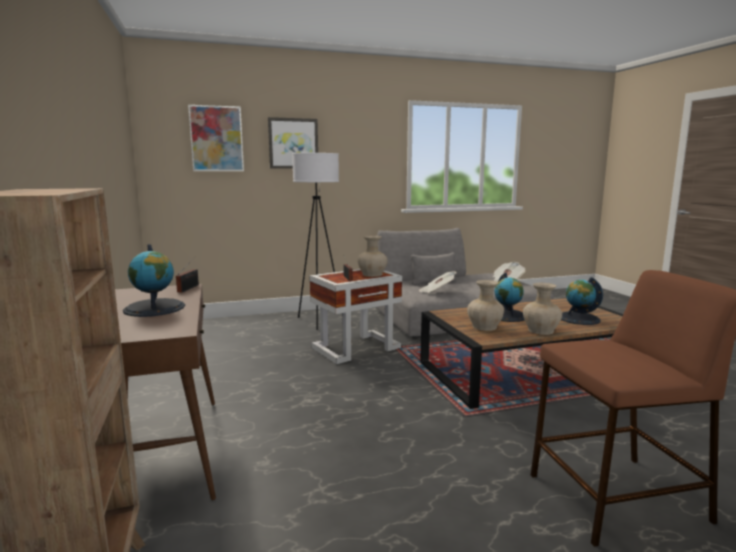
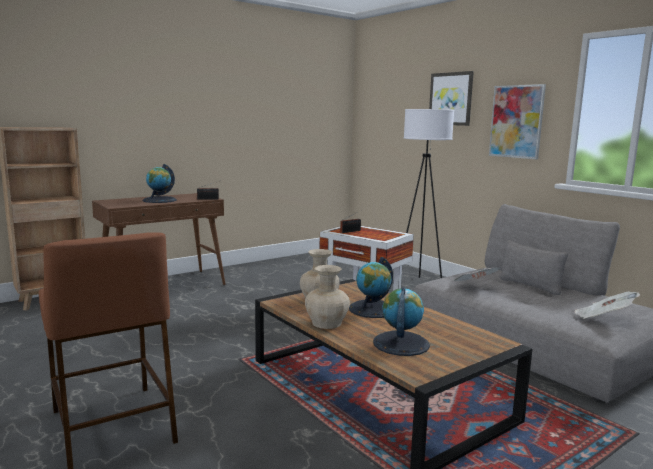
camera: 70 degrees right, 0 degrees up
(216, 139) = (397, 97): picture -> picture (516, 121)
(372, 274) = (375, 235): beige vase -> none

